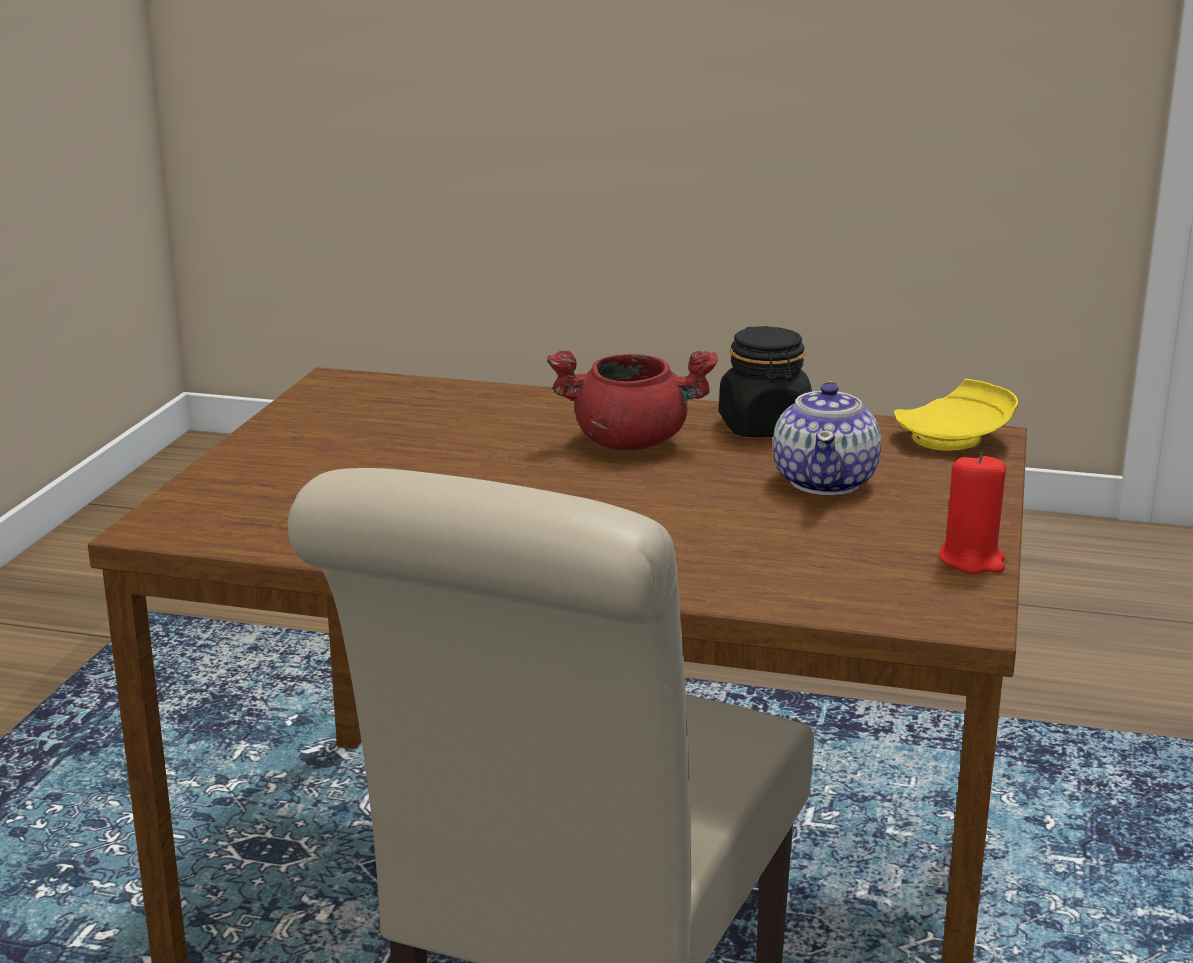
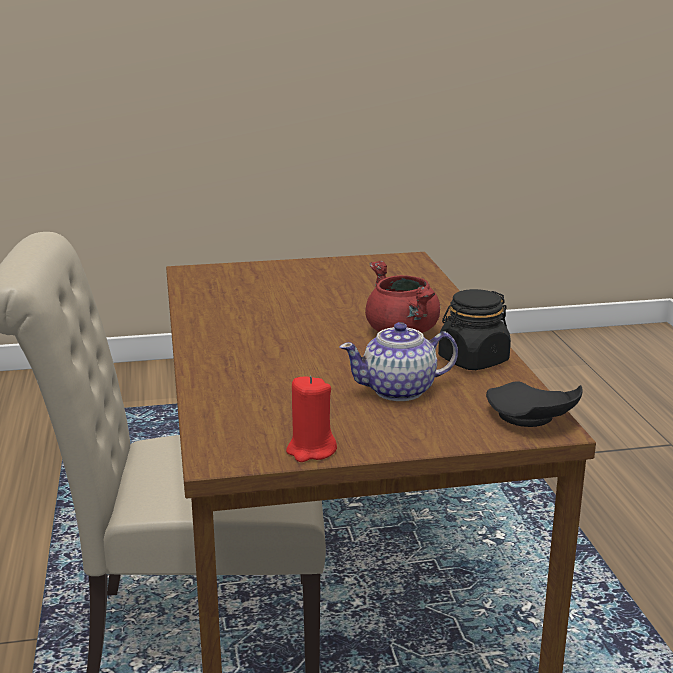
camera: 65 degrees right, 0 degrees up
(955, 439) = (531, 419): yellow plate -> black plate

